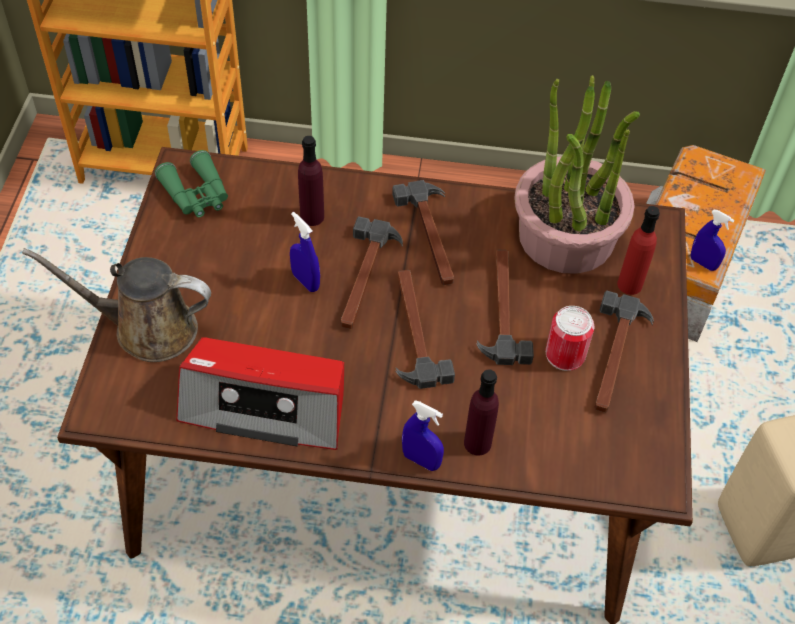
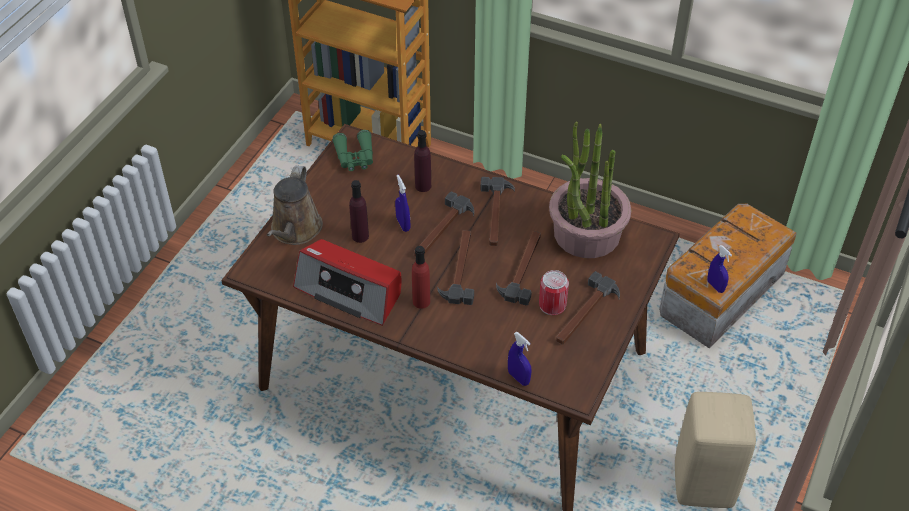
camera: 20 degrees right, 5 degrees down
(147, 328) = (295, 230): brown watering can -> brown watering can turned 105 degrees counterclockwise
(421, 460) = (432, 344): blue spray bottle -> blue spray bottle (518, 378)
(477, 443) = (472, 343): purple bottle -> purple bottle (360, 236)
(629, 284) = (616, 272): red bottle -> red bottle (421, 301)

